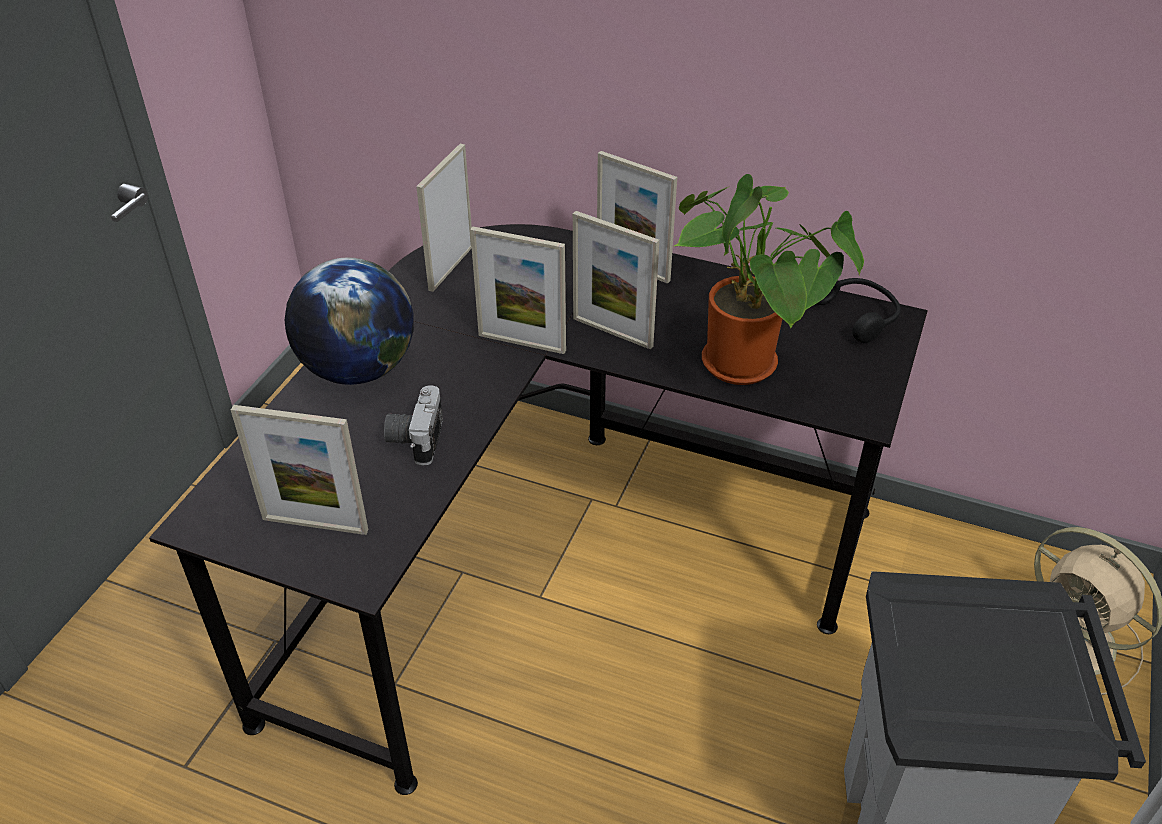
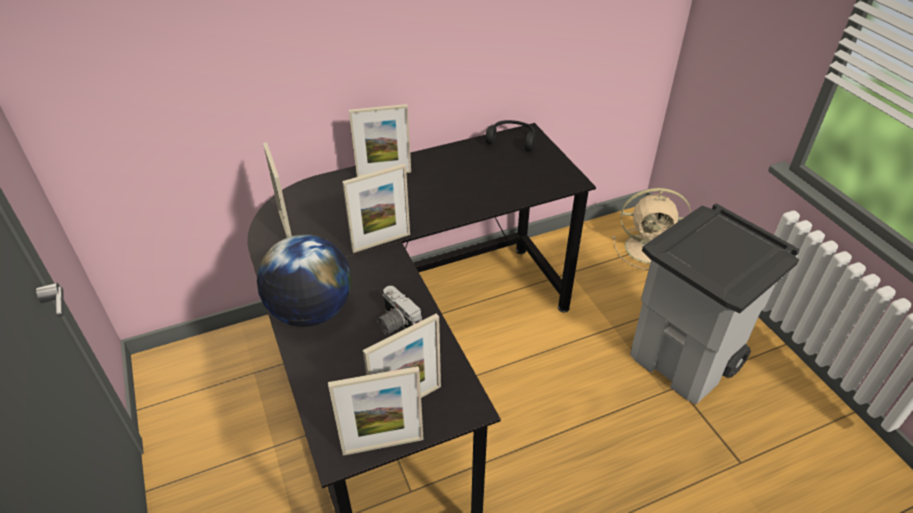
camera: 45 degrees left, 0 degrees up
(612, 332) = (418, 210): picture frame -> picture frame (383, 445)
(747, 367) = (500, 189): potted plant -> none

